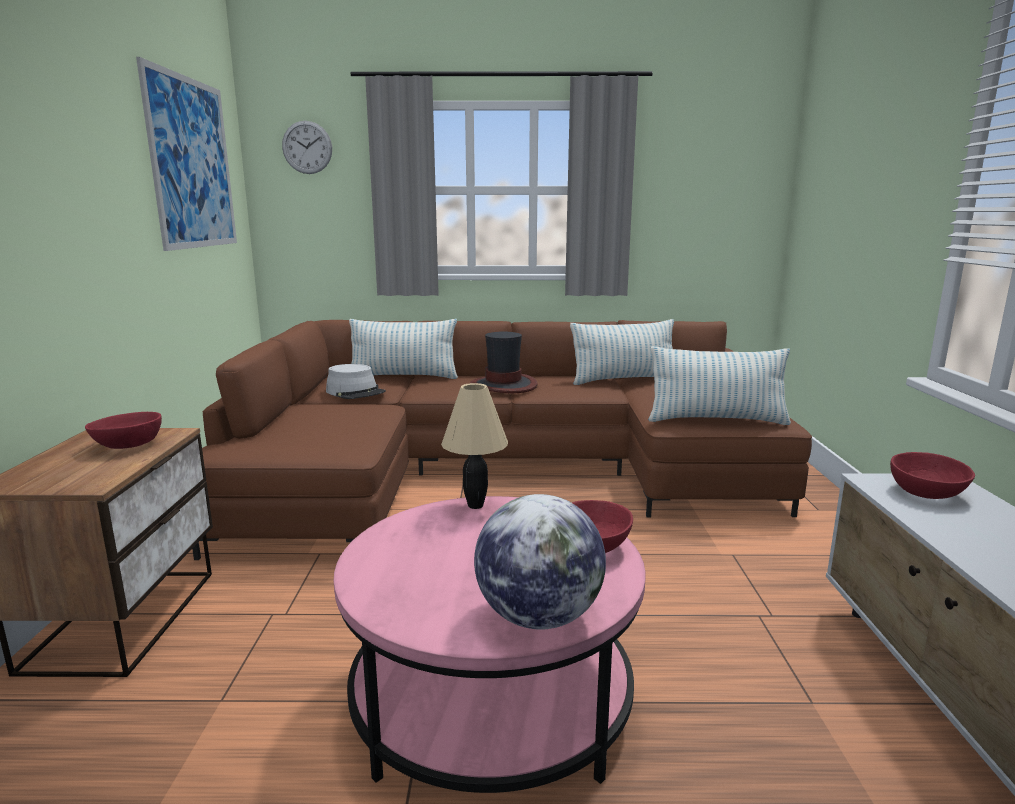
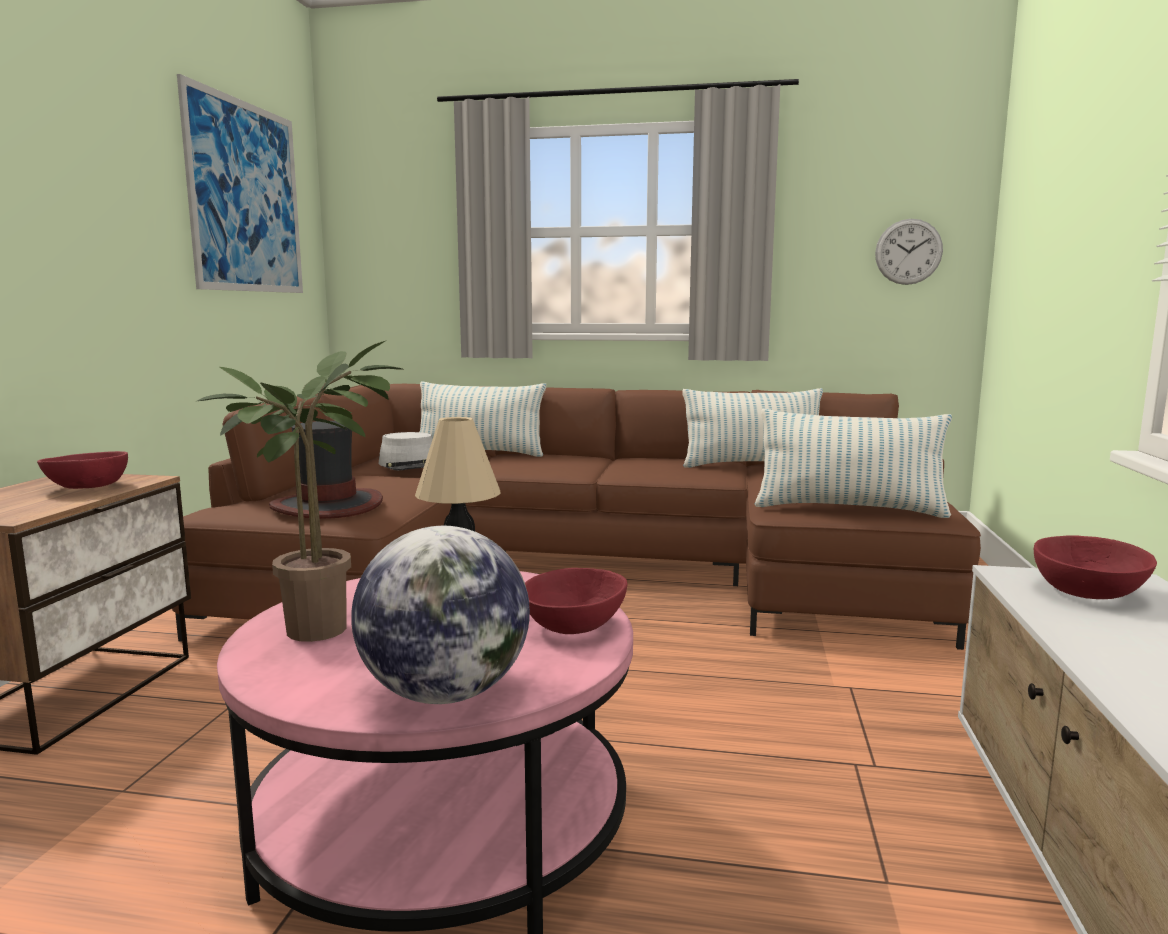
camera: 10 degrees right, 5 degrees down
(307, 147) = (390, 186): wall clock -> wall clock (908, 251)
(401, 562) = (322, 625): none -> potted plant
(504, 385) = (594, 464): hat -> hat (327, 506)

